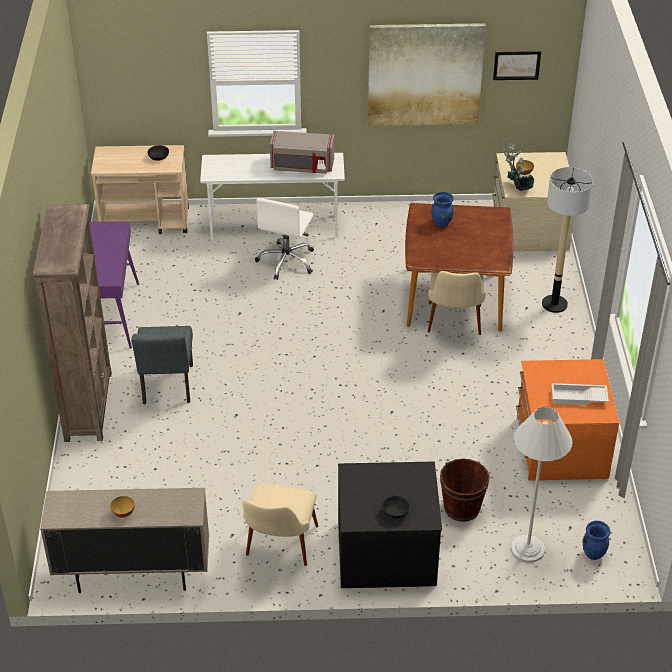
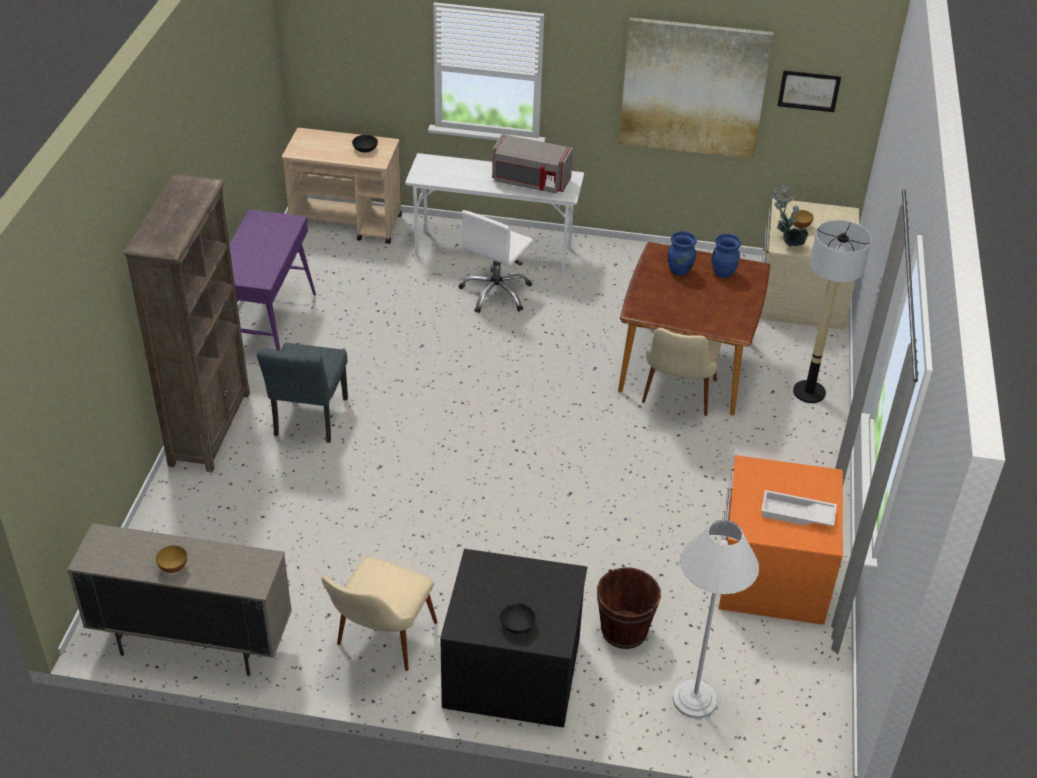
camera: 10 degrees right, 0 degrees up
(593, 553) = (780, 721): blue vase -> blue vase (723, 273)

